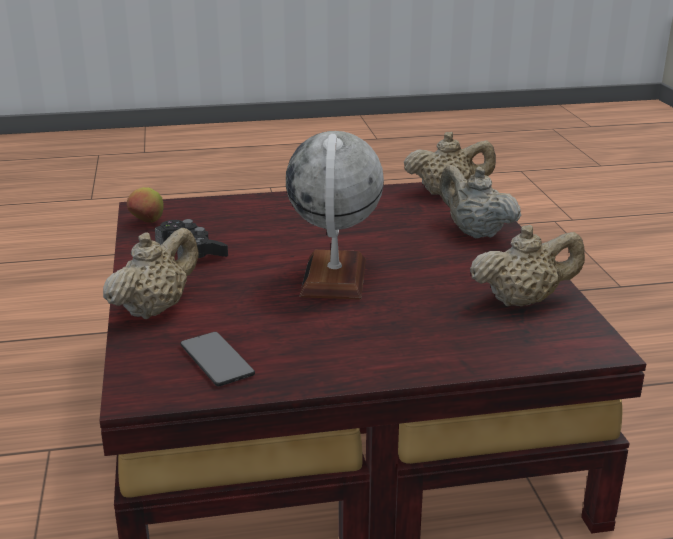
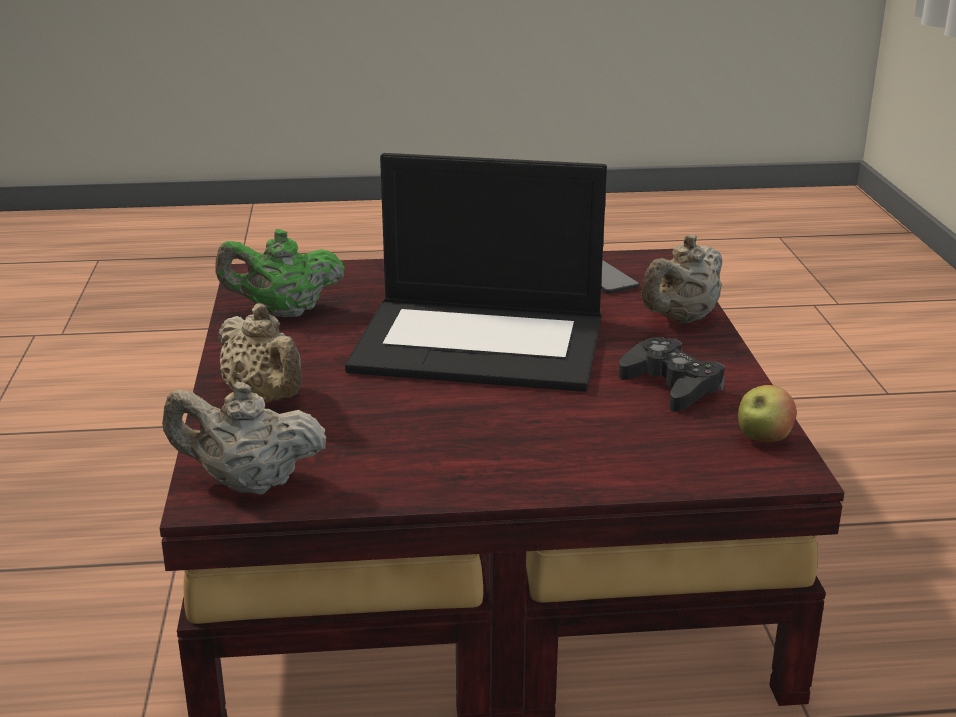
camera: 175 degrees left, 0 degrees up
(334, 278) = (482, 343): globe -> laptop
(523, 301) = (283, 312): beige teapot -> green teapot

